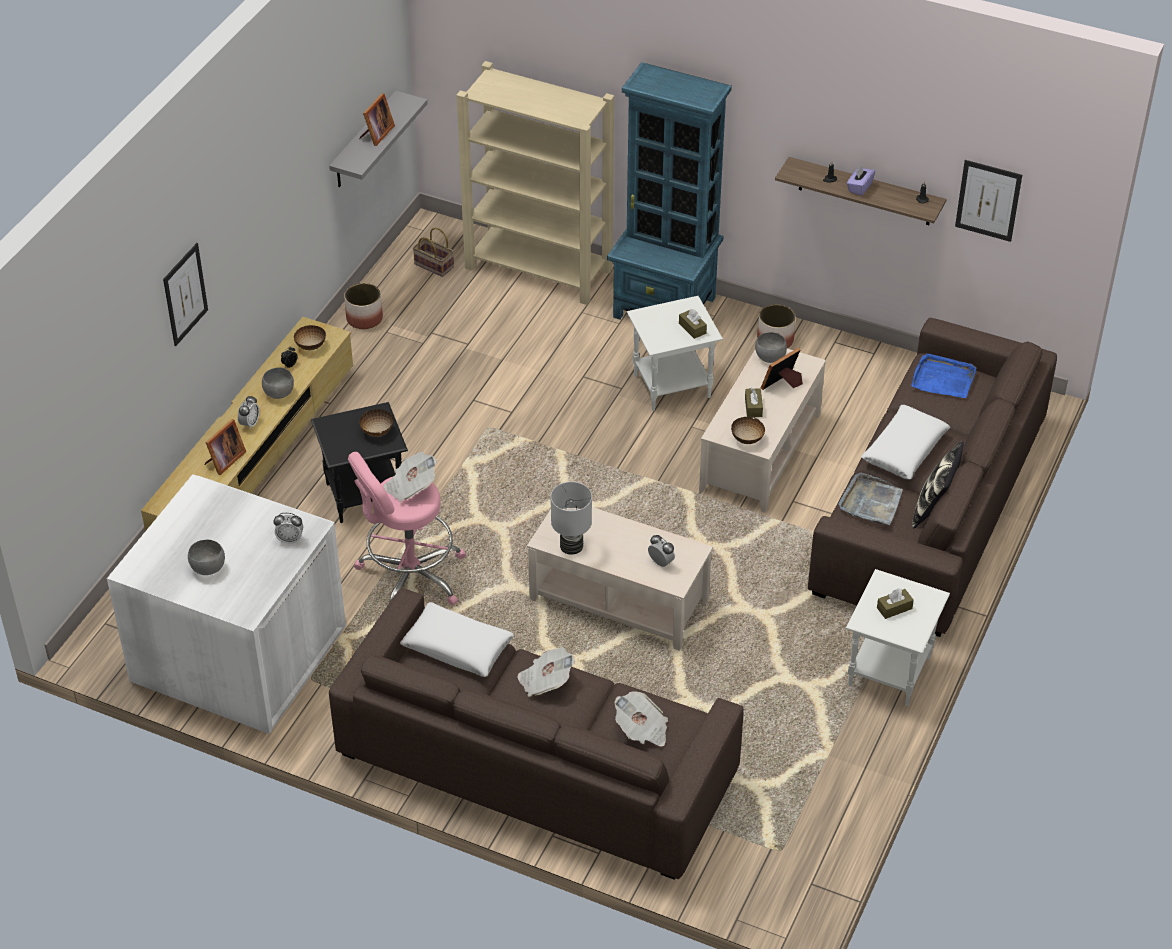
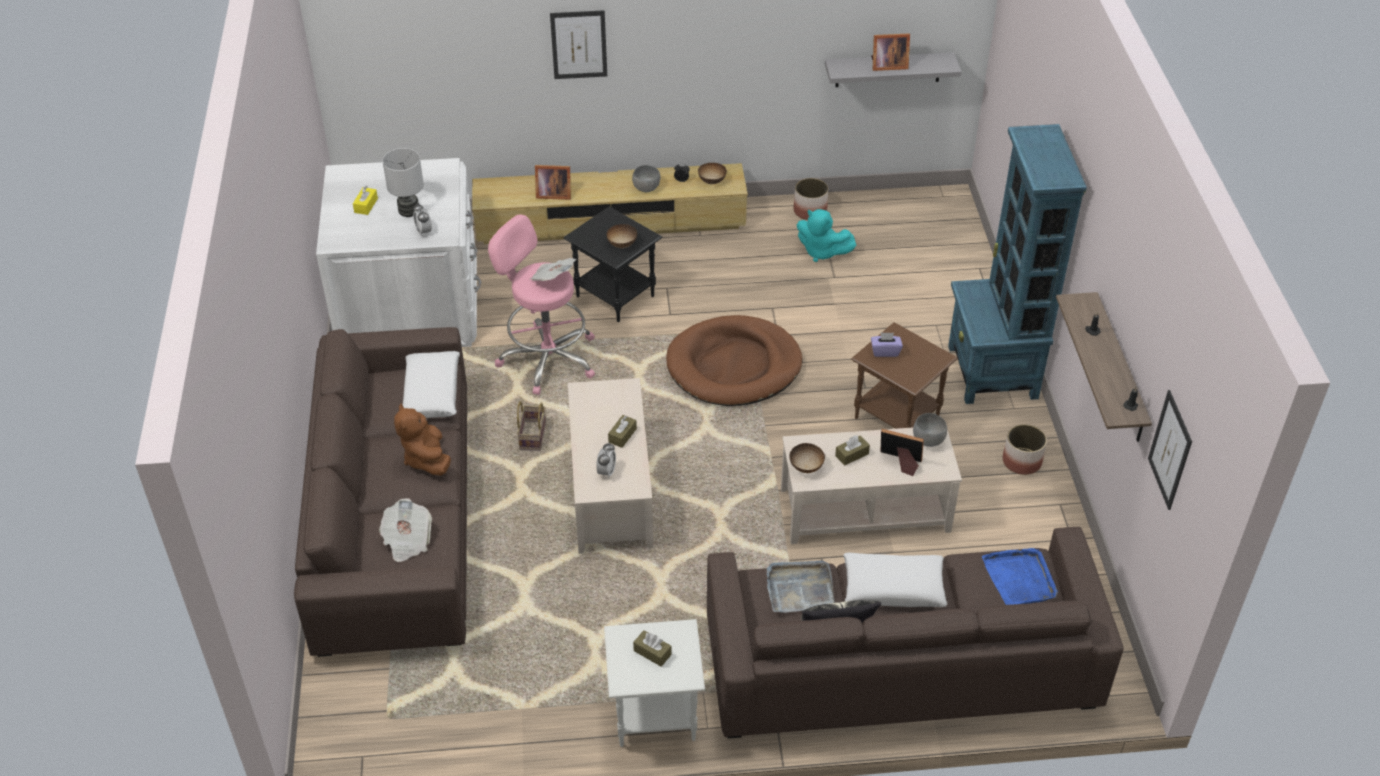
camera: 60 degrees right, 0 degrees up
(207, 568) = (366, 205): grey bowl -> yellow tissue box
(250, 423) = (602, 189): alarm clock -> none
(427, 336) = (822, 252): none -> turquoise plush toy
(432, 266) = (906, 219): basket -> basket (532, 436)
(527, 456) = (734, 366): none -> brown dog bed
(539, 269) = (963, 278): beige bookcase -> none
(545, 681) = (426, 459): newspaper -> brown plush toy
(571, 546) = (585, 409): grey table lamp -> grey table lamp (408, 210)
(671, 386) = (895, 417): white side table -> brown side table
(692, 328) = (909, 370): brown tissue box -> brown tissue box (622, 435)
(859, 187) = (1102, 355): purple tissue box -> purple tissue box (885, 351)

